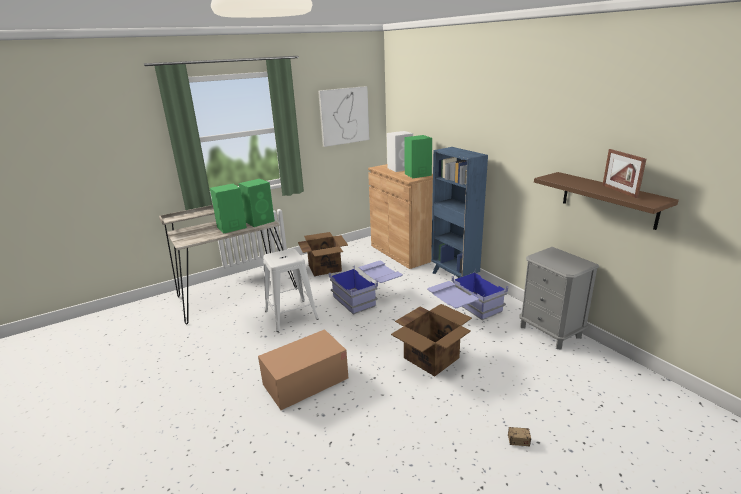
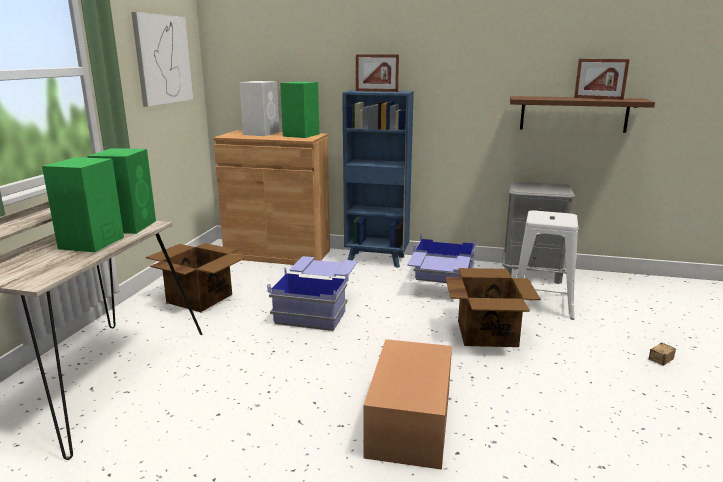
camera: 45 degrees left, 5 degrees down
(291, 315) = (249, 365): white stool -> white stool (542, 302)
(458, 152) = (376, 91): none -> picture frame

